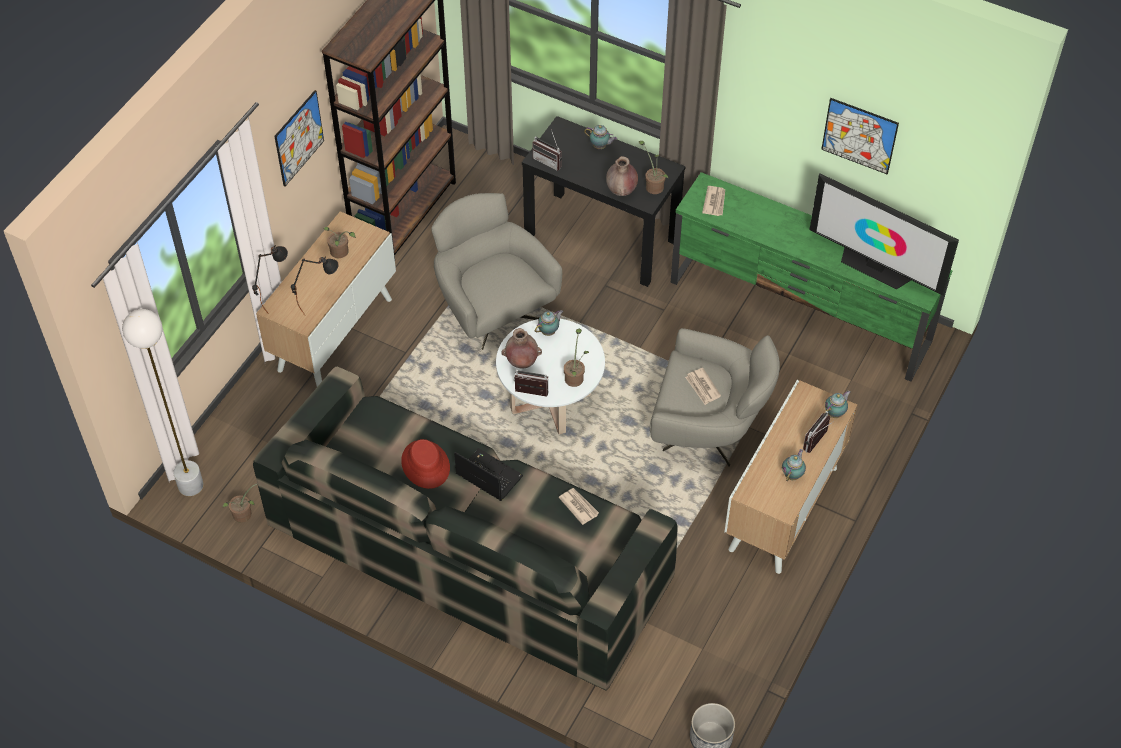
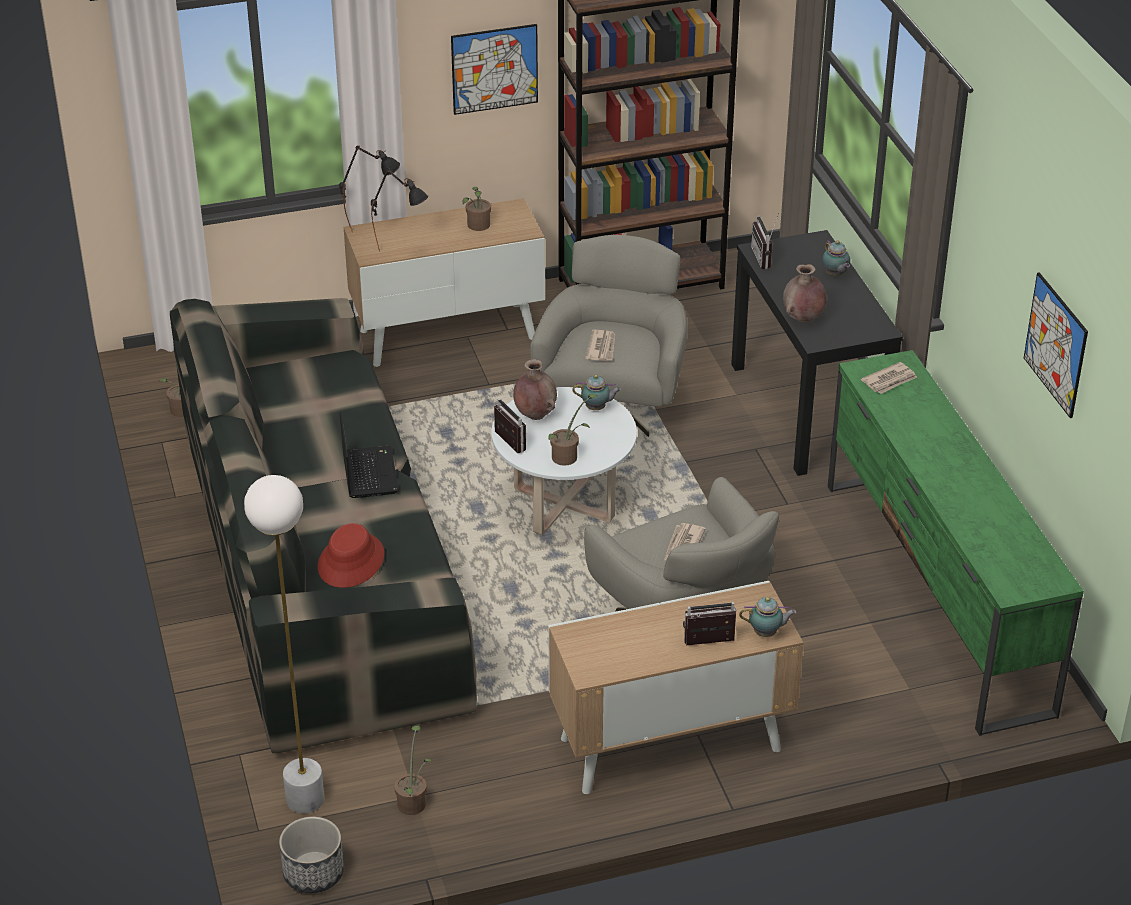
camera: 45 degrees right, 15 degrees down
(190, 485) = (173, 364): white floor lamp -> white floor lamp (304, 799)
(426, 464) = (330, 429): red hat -> red hat (351, 561)
(578, 506) = (413, 549): newspaper -> newspaper (601, 347)
(653, 185) = (844, 332): potted plant -> potted plant (413, 801)
(792, 474) = (641, 651): teapot -> none
(875, 267) = (991, 533): television -> none

